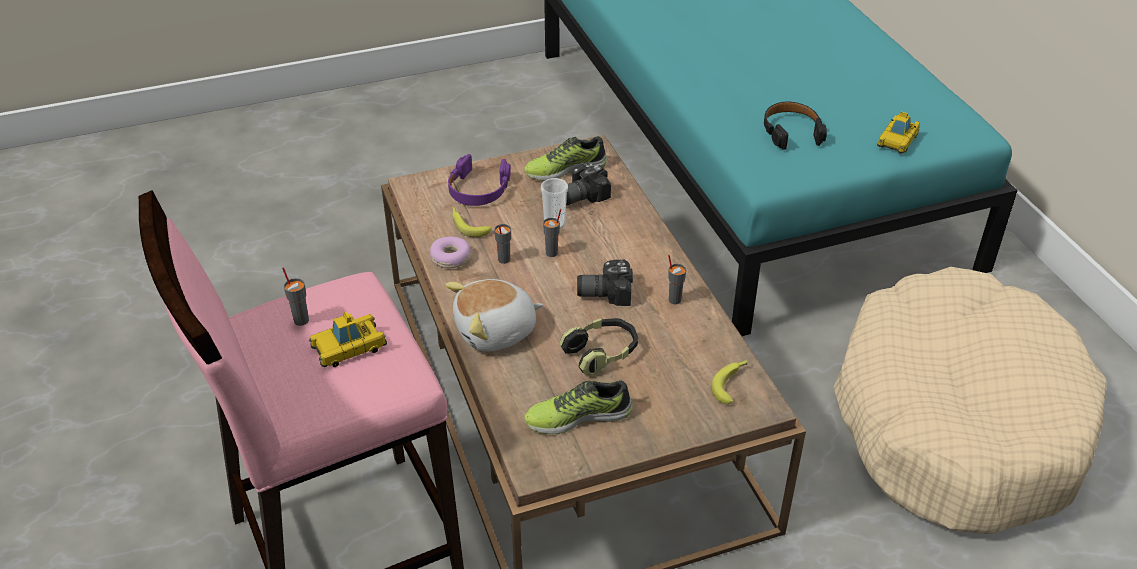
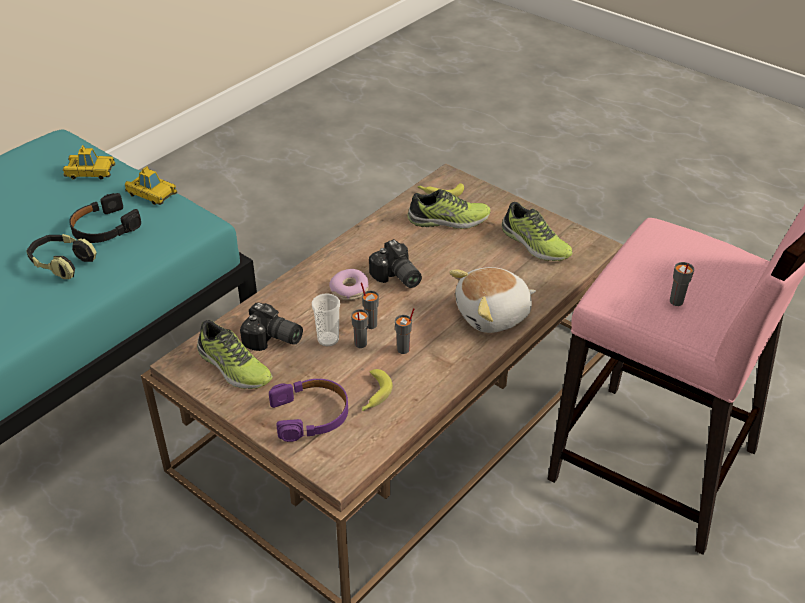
camera: 120 degrees left, 0 degrees up
(348, 347) = (671, 263): toy car -> toy car (151, 193)
(451, 258) = (429, 384): donut -> donut (350, 290)
(496, 332) = (493, 315): plush toy -> plush toy turned 120 degrees clockwise
(601, 353) = (465, 255): headphones -> headphones (61, 263)
(672, 367) = (448, 220): none -> shoe
(674, 299) = (375, 241): grey cup -> grey cup (360, 344)
(956, 422) = (281, 215): beige dog bed -> none

